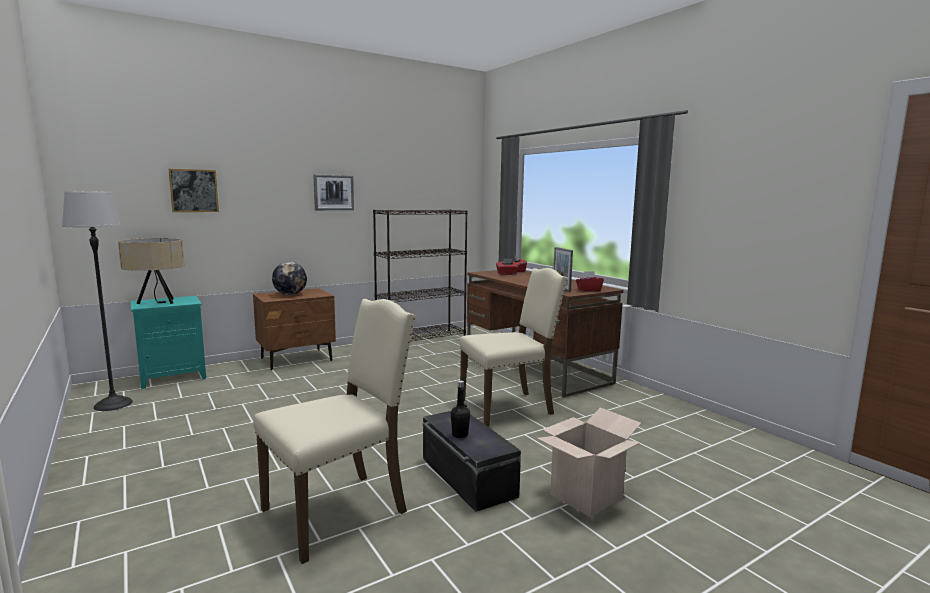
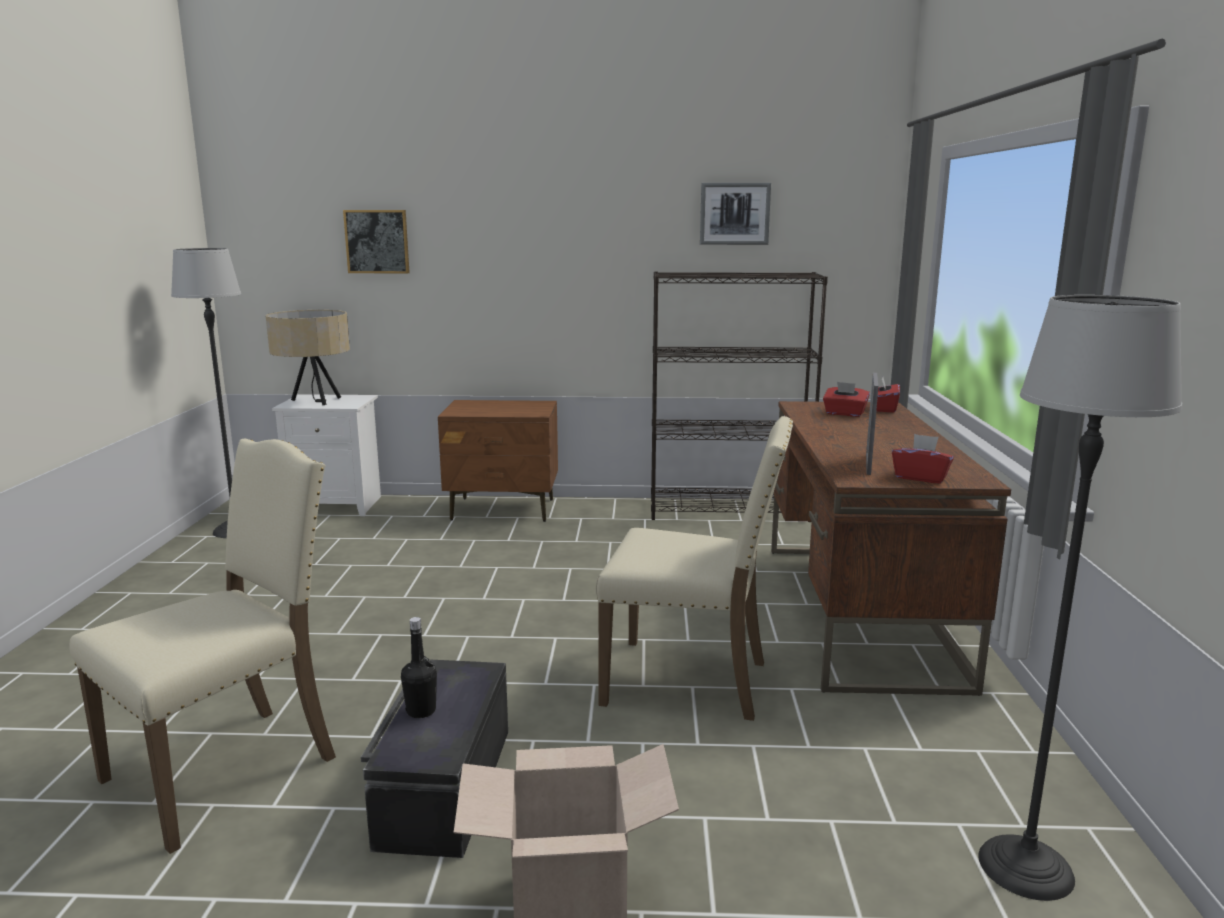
camera: 35 degrees right, 5 degrees up
(174, 376) = (338, 505): turquoise nightstand -> white nightstand
(290, 294) = (494, 407): globe -> none
(333, 192) = (587, 241): picture -> picture (734, 213)
(339, 511) = (227, 768): beige chair -> beige chair turned 45 degrees counterclockwise
(696, 429) = (1026, 868): none -> floor lamp

